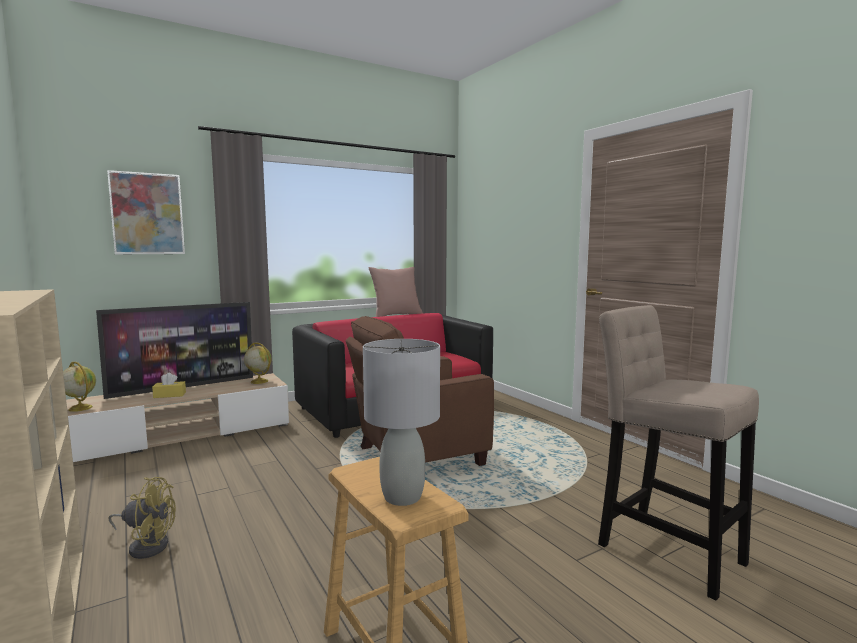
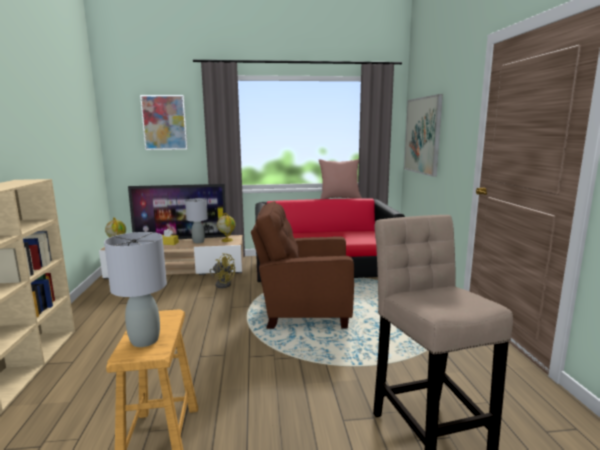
camera: 25 degrees right, 5 degrees up
(147, 545) = (104, 335): yellow fan -> yellow fan (222, 284)
(218, 388) = (198, 242): none -> grey table lamp
(490, 238) = (422, 135): none -> picture

